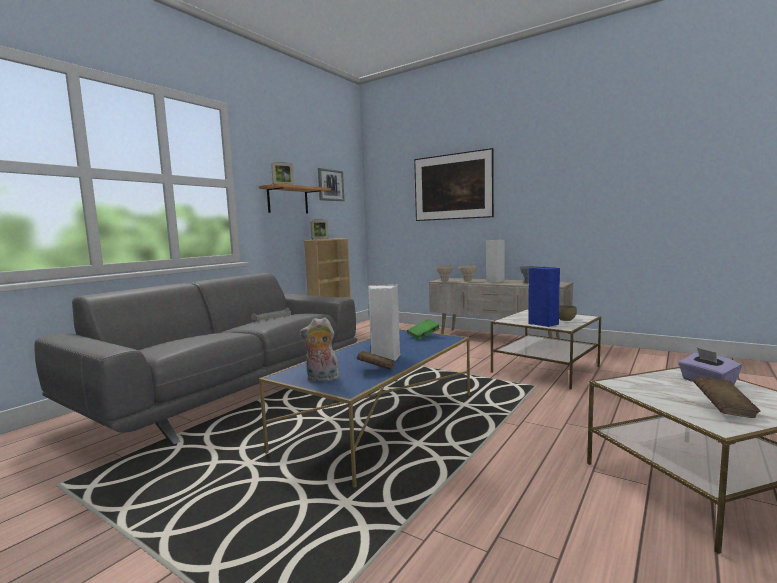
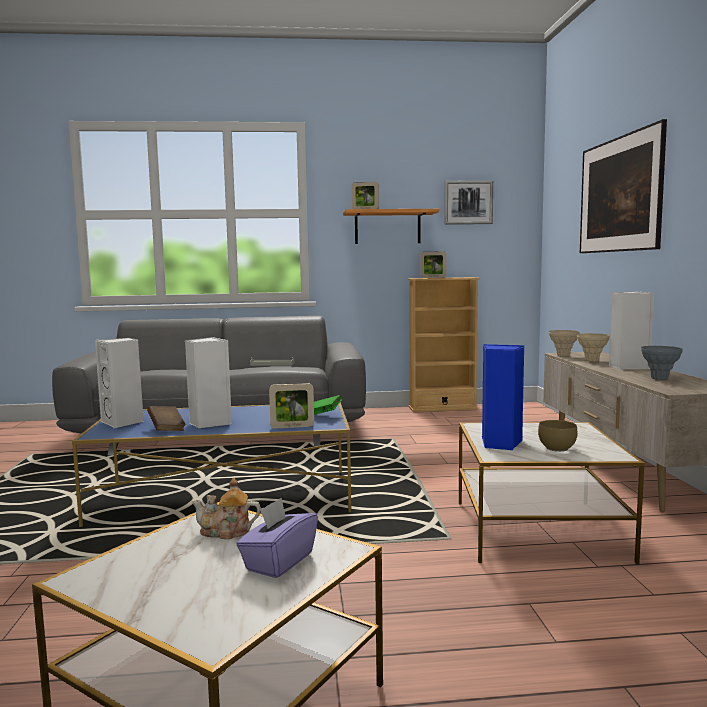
camera: 50 degrees right, 0 degrees up
(321, 379) = (123, 422): plush toy -> white speaker
(439, 345) = (292, 427): none -> picture frame
(651, 386) = (226, 532): none -> teapot
(724, 409) = (154, 577): brown book -> none

